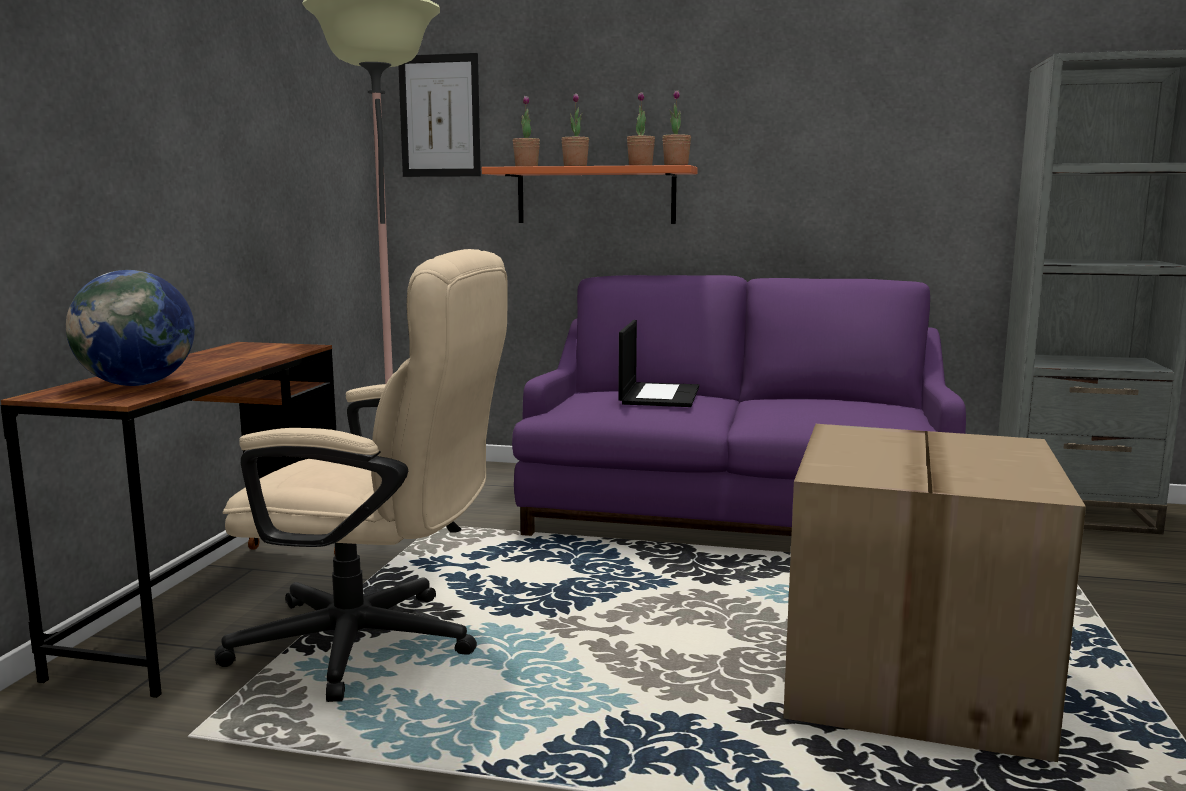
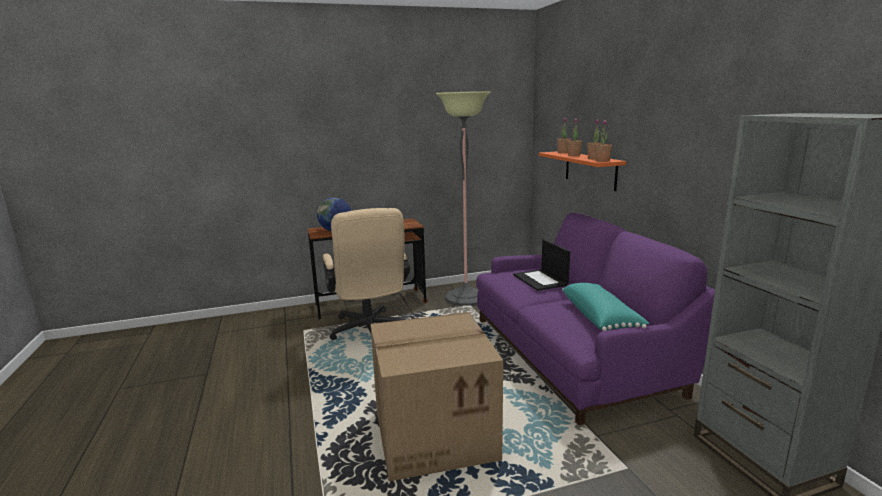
camera: 60 degrees right, 5 degrees up
(440, 116) = (548, 123): picture -> none
(659, 395) = (541, 280): laptop -> laptop turned 90 degrees clockwise
(854, 404) = (600, 317): none -> turquoise pillow

